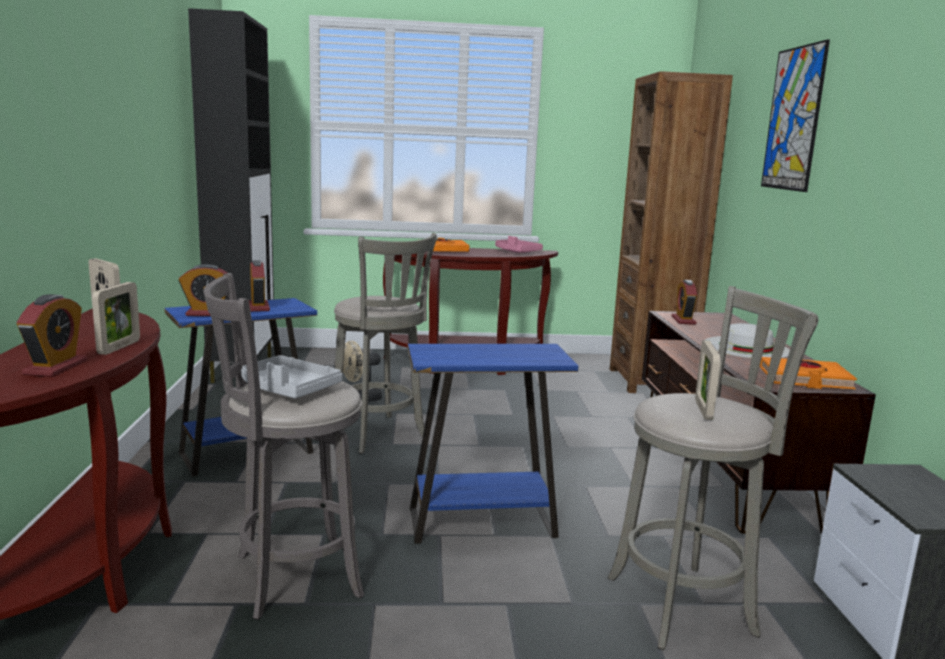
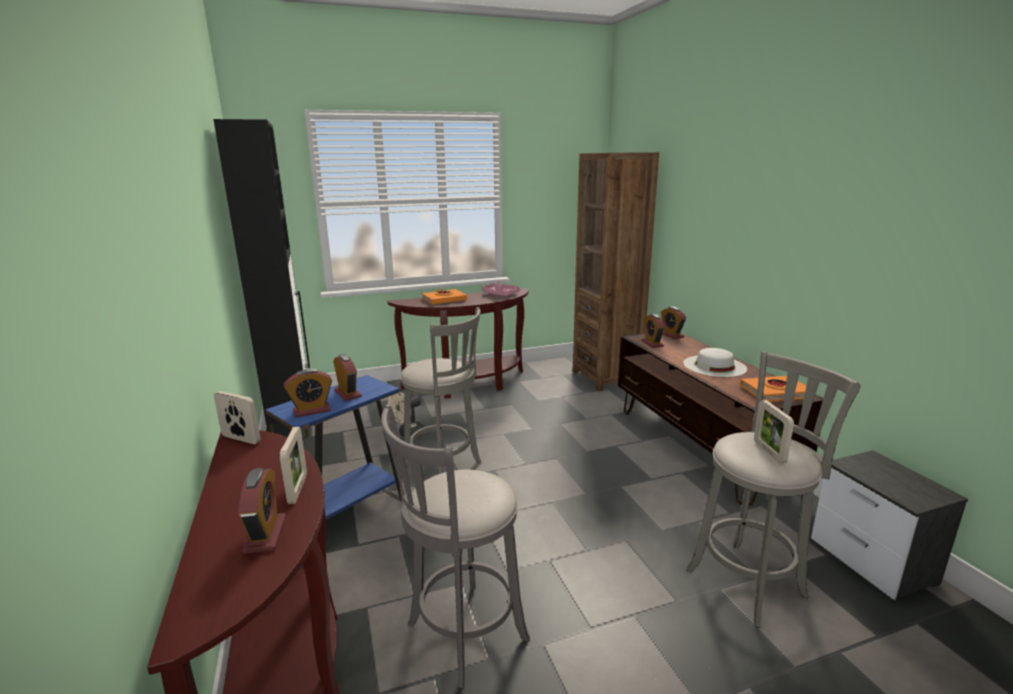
camera: 15 degrees left, 5 degrees up
(288, 389) = (458, 496): grey tray -> none
(481, 523) = (571, 540): blue side table -> none
(720, 316) = (671, 335): none -> alarm clock
(793, 119) = (724, 192): picture -> none

